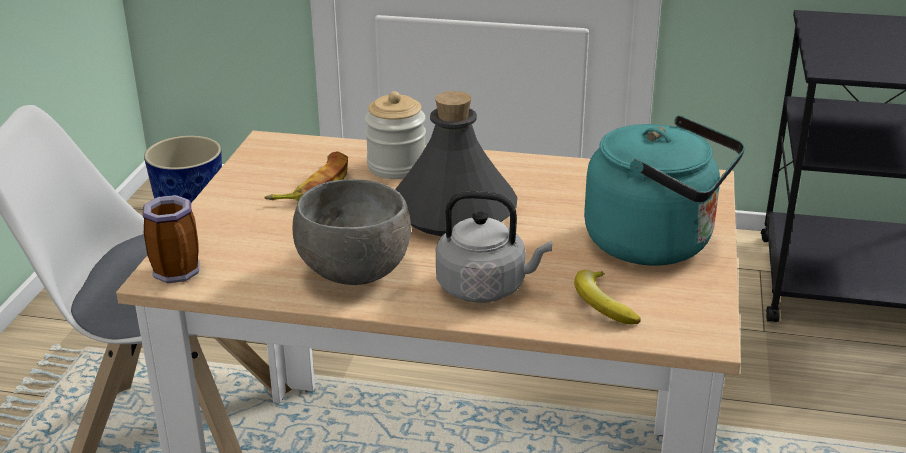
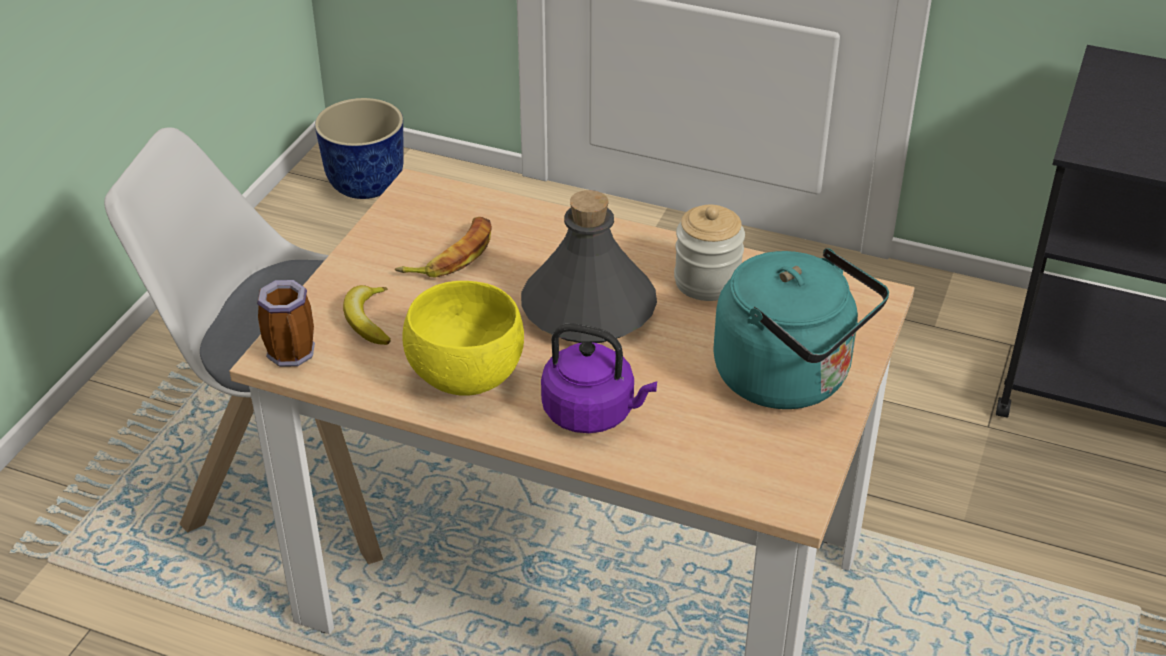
camera: 10 degrees right, 10 degrees up
(356, 273) = (467, 378): grey bowl -> yellow bowl
(396, 166) = (545, 239): jar -> jar (707, 281)
(486, 288) = (593, 413): grey kettle -> purple kettle
(601, 304) = (704, 449): banana -> banana (368, 320)

